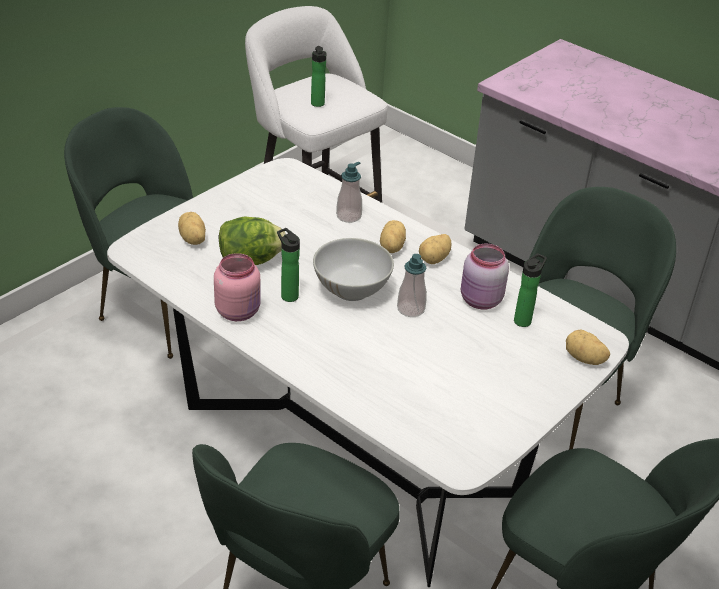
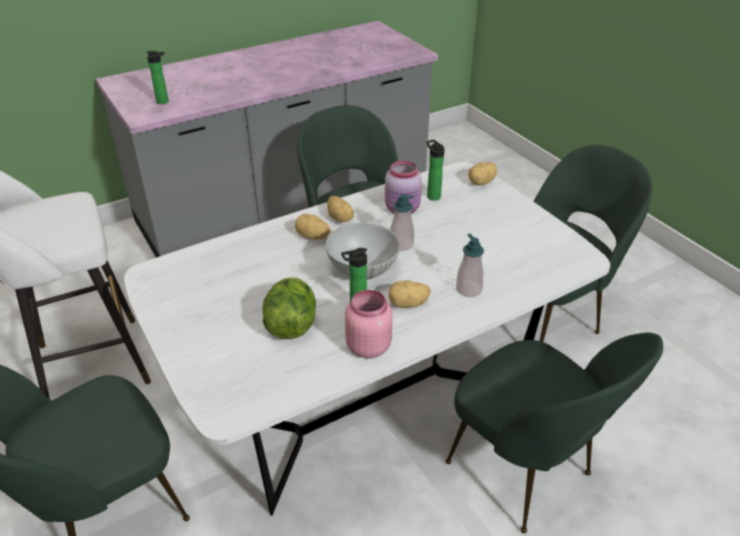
camera: 70 degrees left, 0 degrees up
(192, 239) = (232, 362): potato -> potato (408, 304)
(318, 104) = (59, 227): bottle -> bottle (164, 101)
(348, 216) = (253, 250): soap dispenser -> soap dispenser (468, 289)

